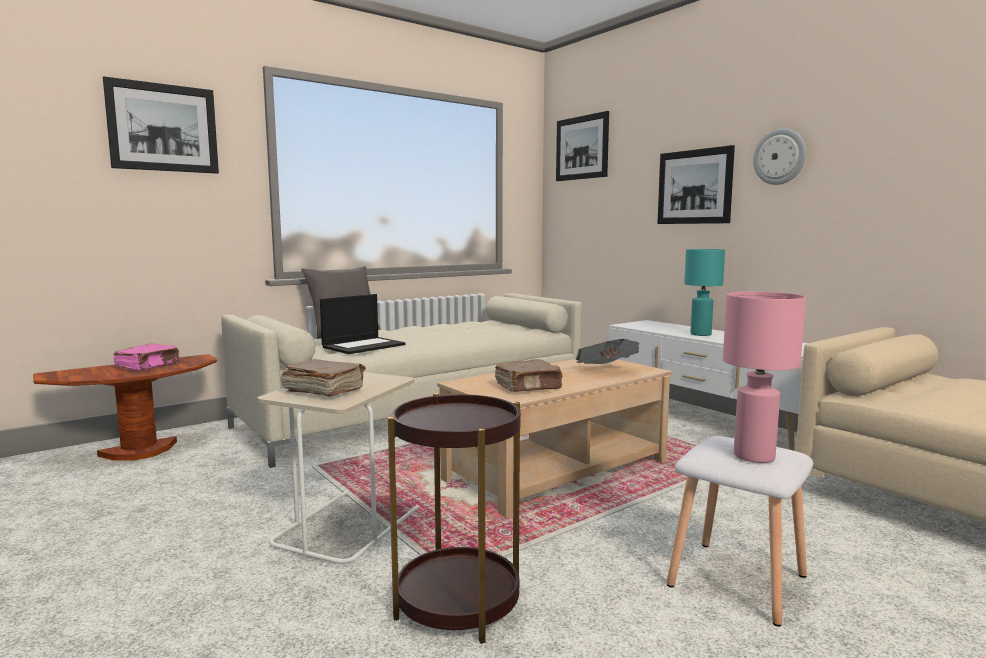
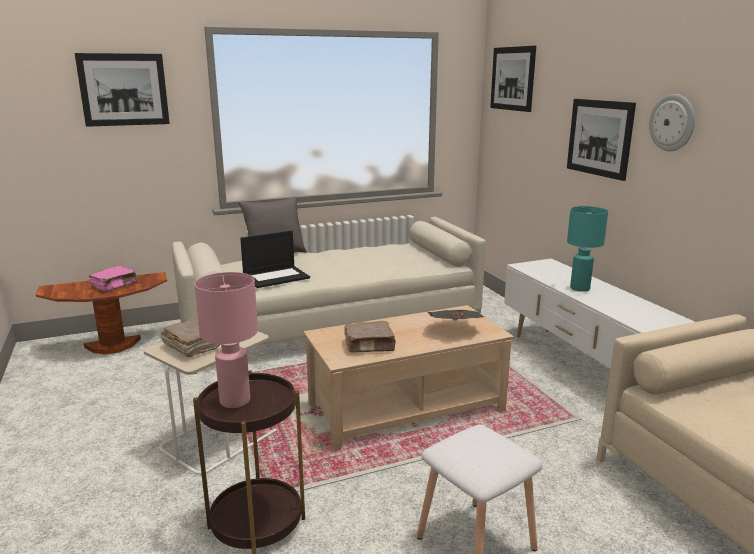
camera: 15 degrees right, 10 degrees up
(754, 457) = (481, 458): pink table lamp -> pink table lamp (234, 401)

